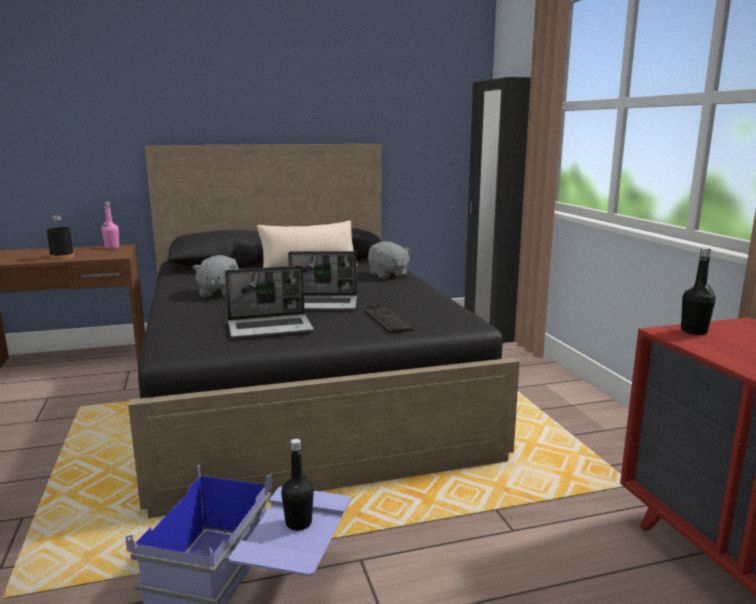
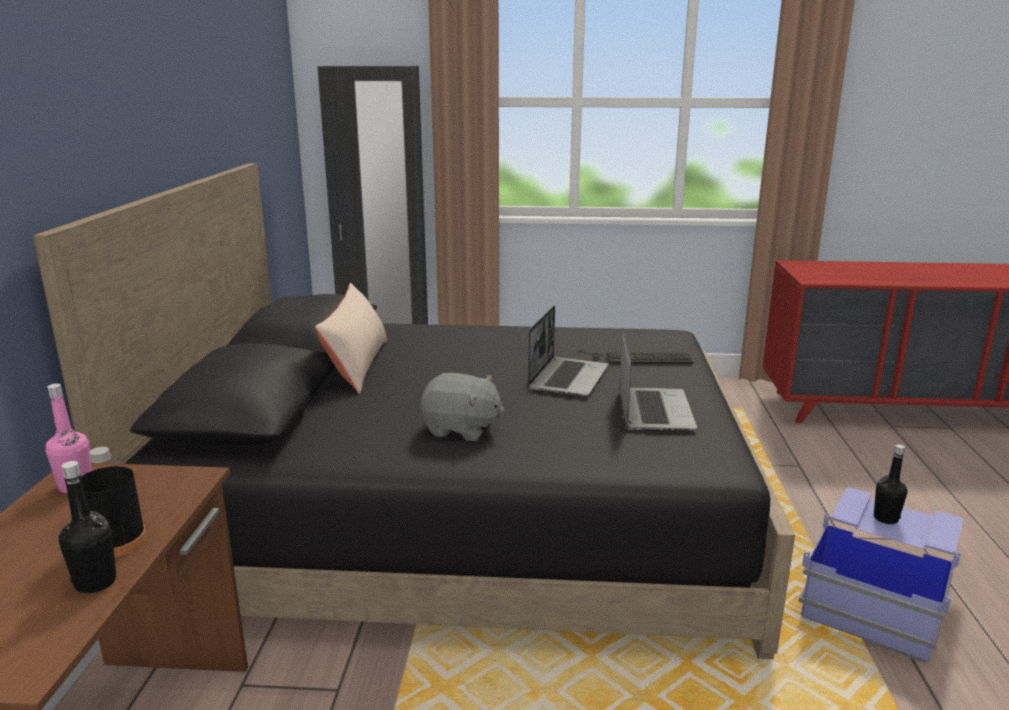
camera: 70 degrees left, 5 degrees up
(387, 275) = (453, 334): grey plush toy -> none
(694, 331) = (811, 275): black bottle -> black bottle (96, 582)

